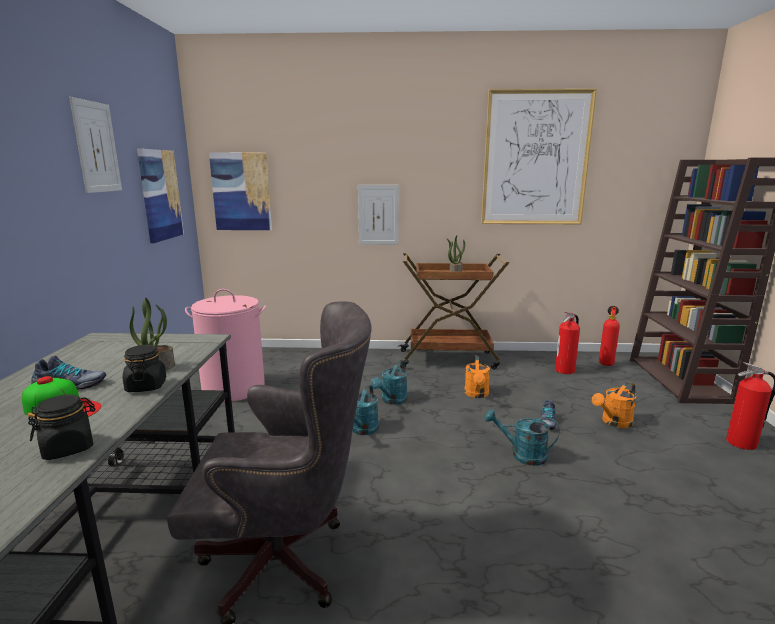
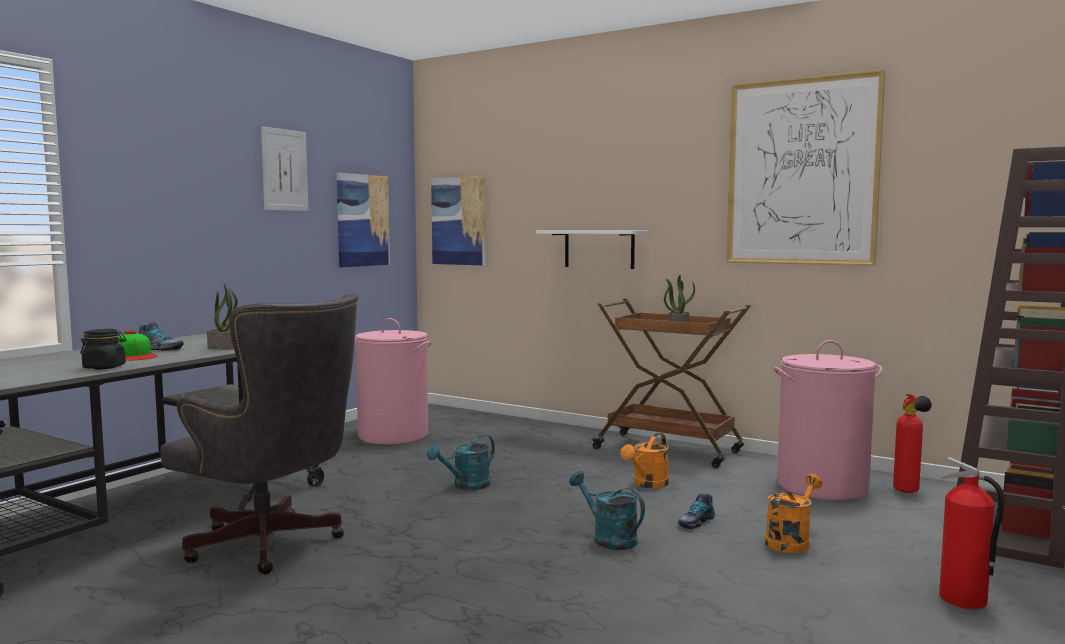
camera: 30 degrees right, 10 degrees down
(146, 386) = (200, 354): black jar -> none
(378, 215) = (599, 249): picture -> white shelf
(392, 401) = (536, 471): turquoise watering can -> none
(565, 370) = (822, 486): fire extinguisher -> pink laundry basket
(613, 422) = (790, 541): orange watering can -> orange watering can turned 135 degrees clockwise

